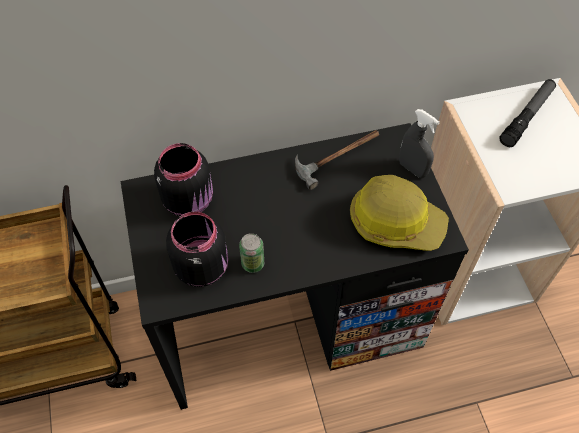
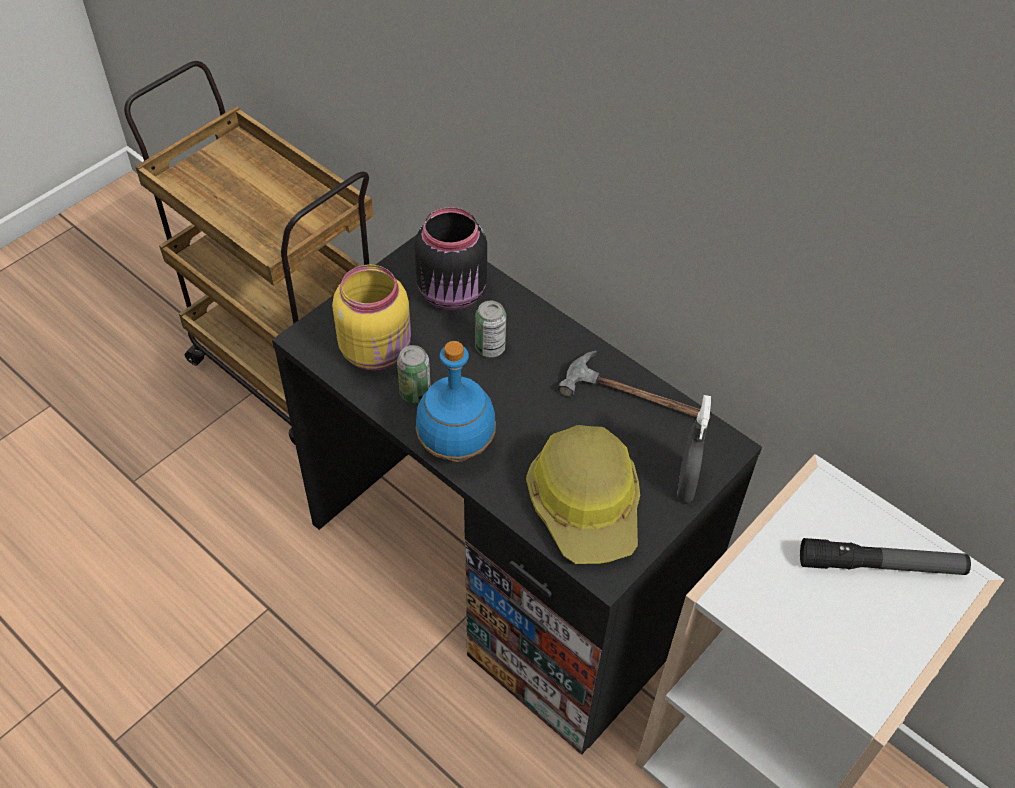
camera: 55 degrees right, 5 degrees down
(202, 266) = (378, 350): black jar -> yellow jar
(249, 205) = (490, 348): none -> can
(311, 265) = (455, 448): none -> blue bottle

